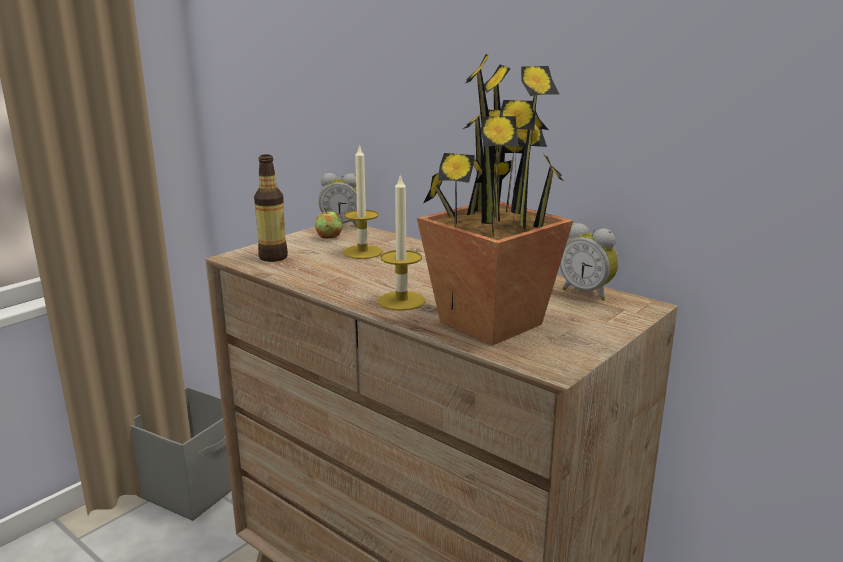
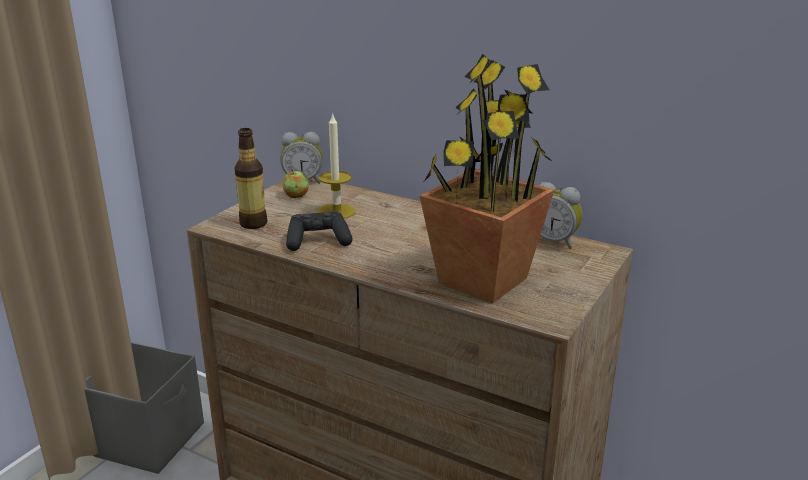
camera: 10 degrees left, 5 degrees up
(330, 276) = (318, 241): none -> black game controller
(401, 301) = (395, 263): candle -> none

